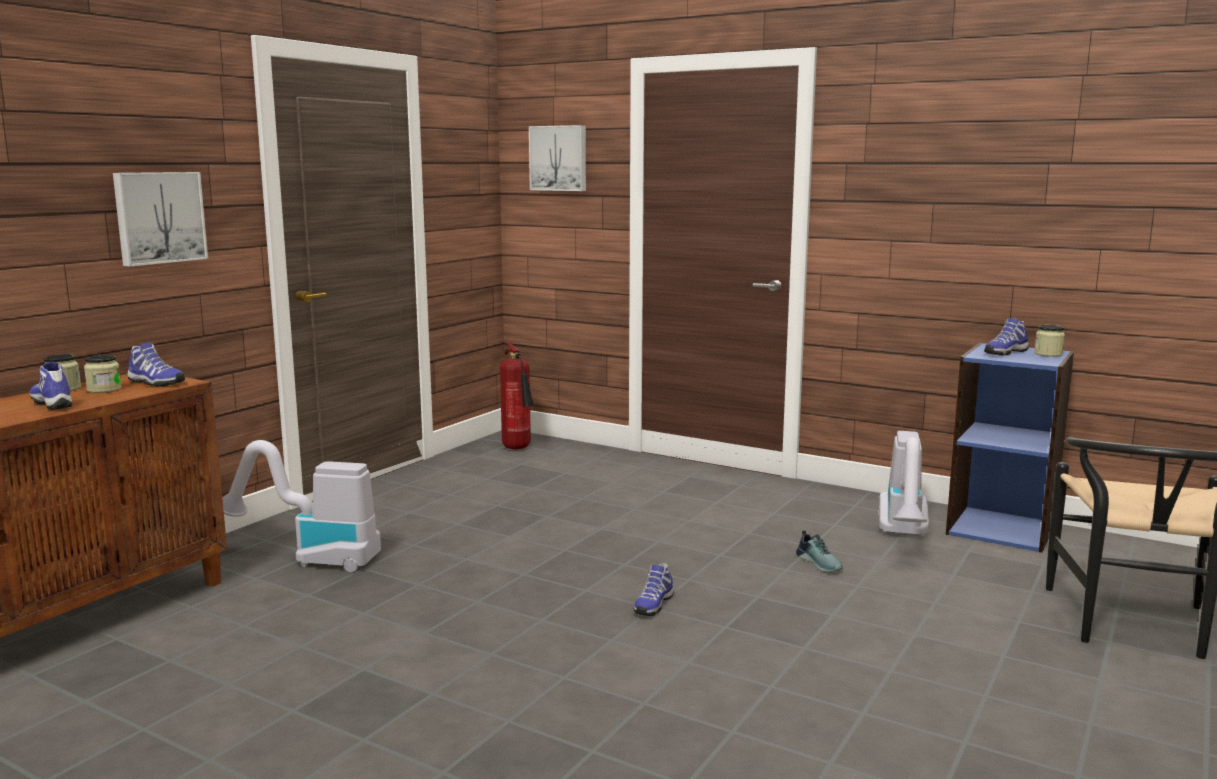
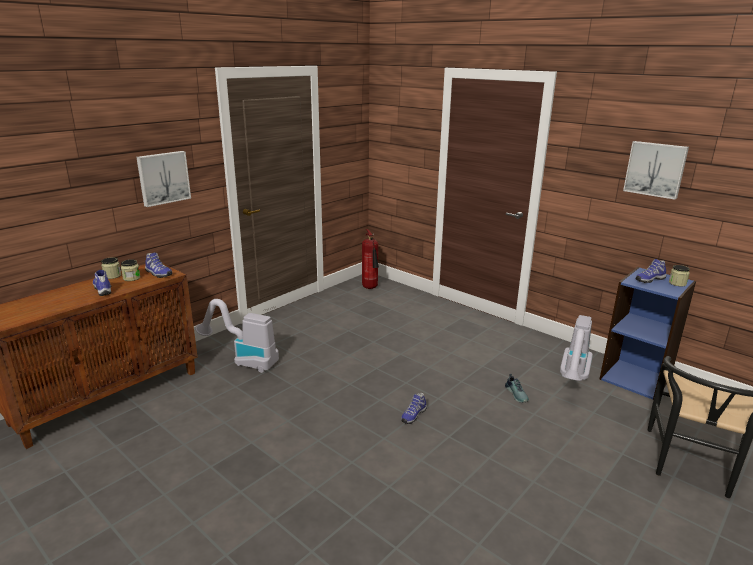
camera: 10 degrees right, 10 degrees up
(559, 158) = (401, 123): picture -> picture (655, 169)

